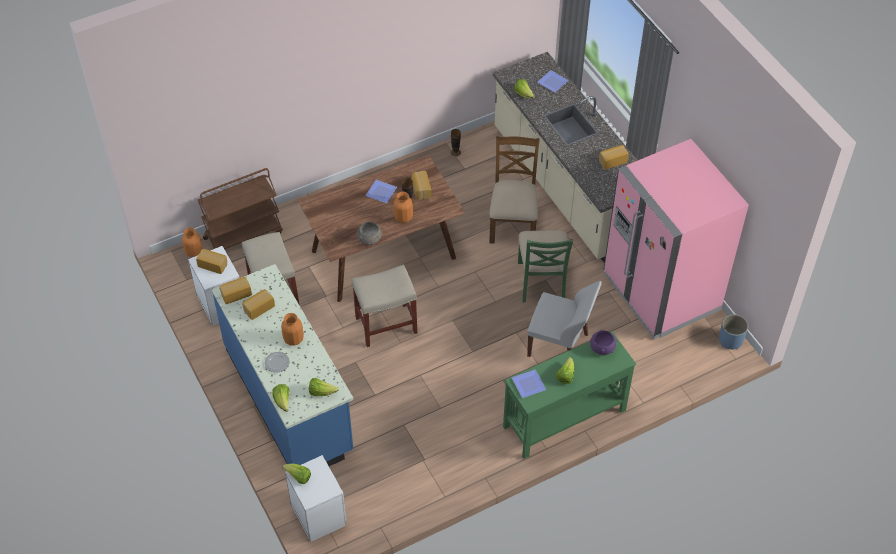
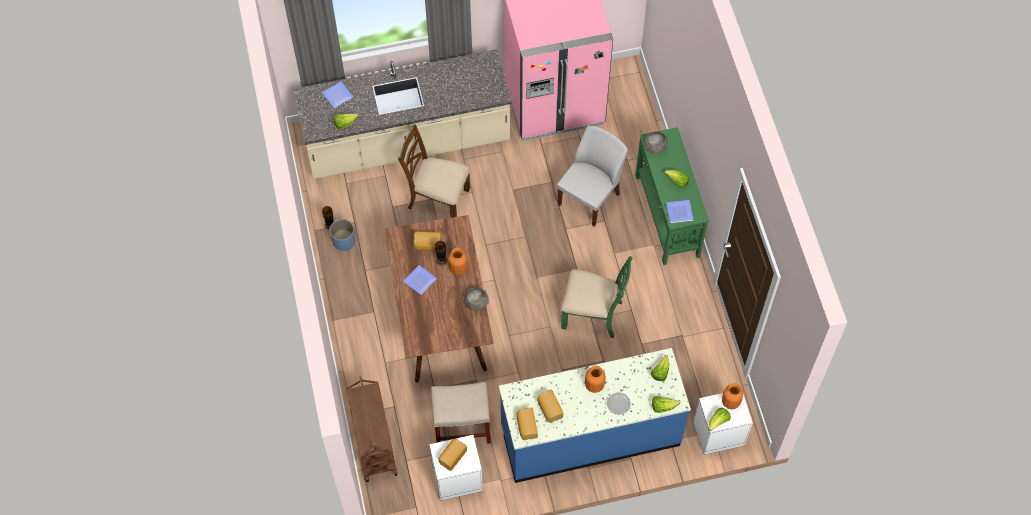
camera: 75 degrees left, 10 degrees up
(193, 251) = (381, 494): orange vase -> orange vase (730, 401)
(385, 325) = (526, 335): beige stool -> none
(542, 281) = (513, 193): green chair -> green chair (593, 314)
(602, 348) = (655, 147): purple bowl -> grey bowl
(612, 160) = (455, 75): bread -> none
(730, 340) = (619, 69): blue planter -> blue planter (344, 241)

